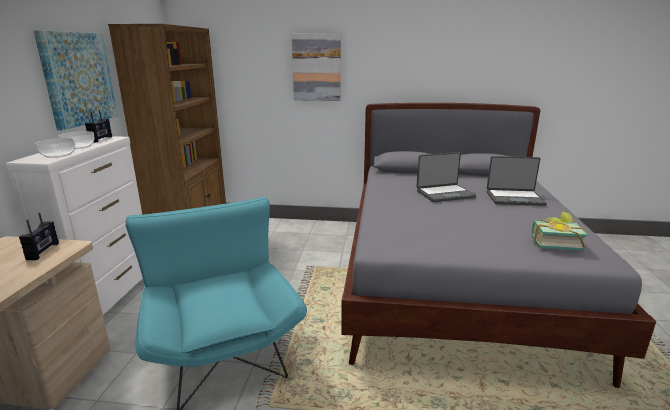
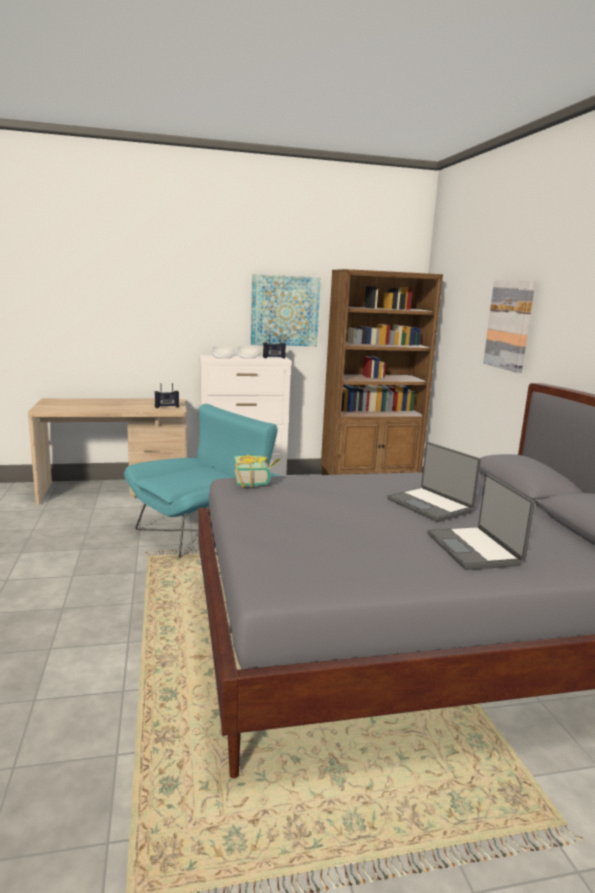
camera: 70 degrees right, 5 degrees down
(554, 242) = (307, 560): book -> book (256, 480)

